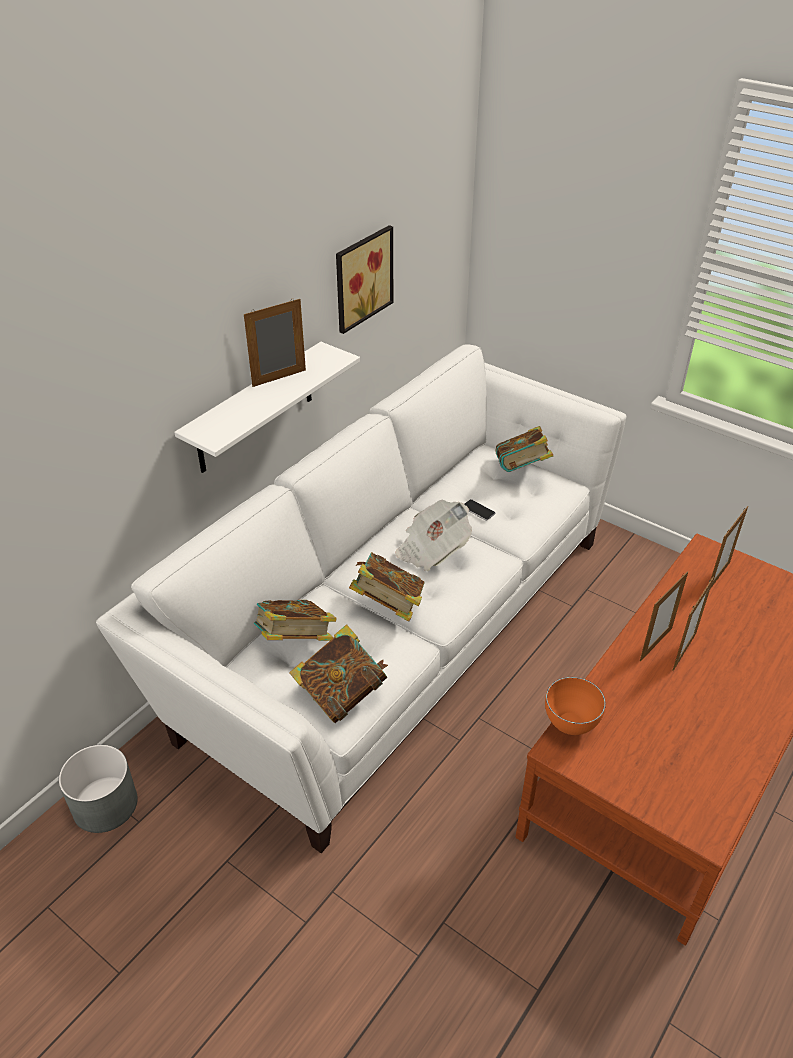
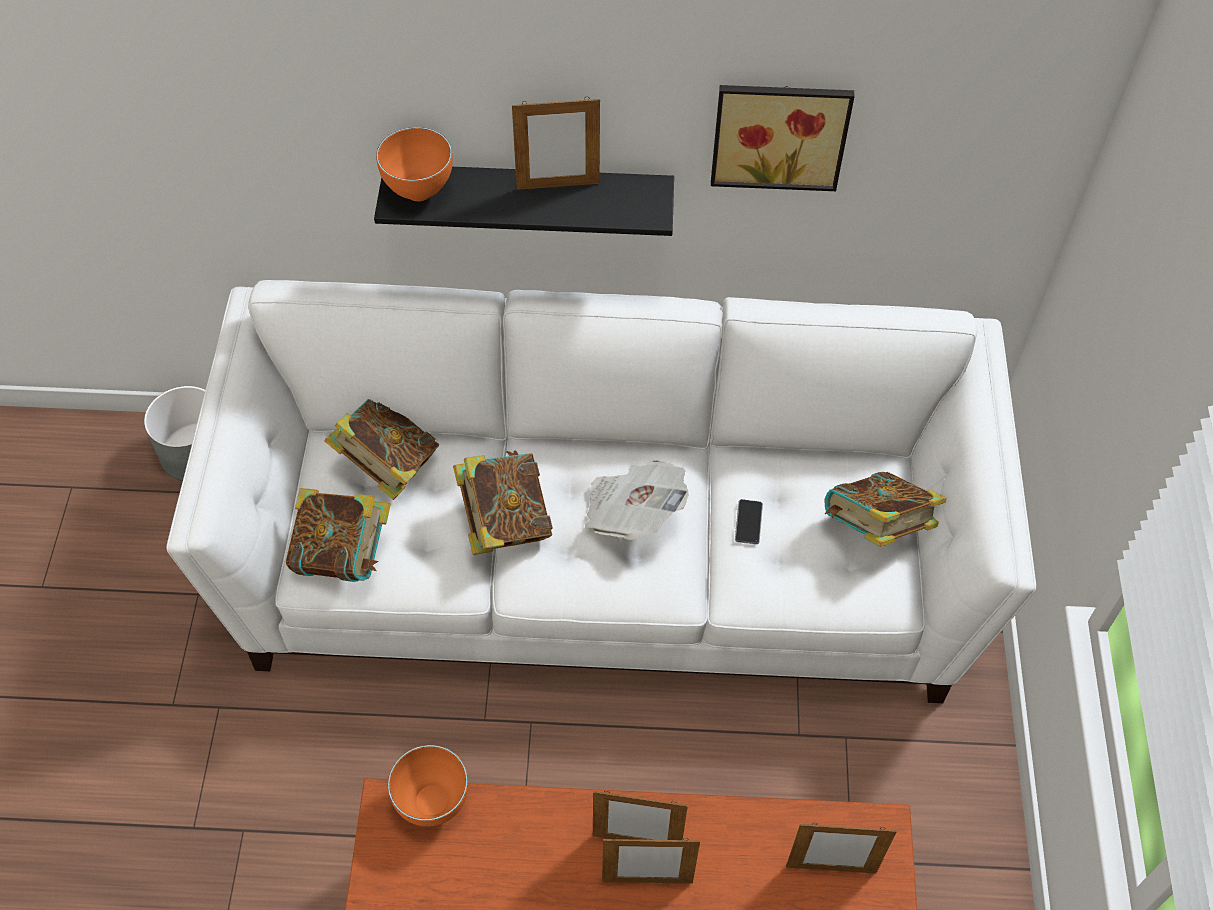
camera: 55 degrees right, 15 degrees up
(216, 427) = (417, 192): none -> orange bowl
(255, 409) = (530, 199): white shelf -> black shelf
(279, 378) = (558, 186): picture frame -> picture frame turned 150 degrees clockwise

